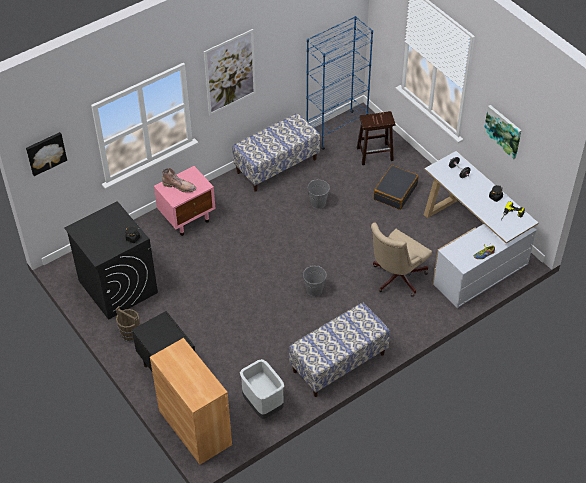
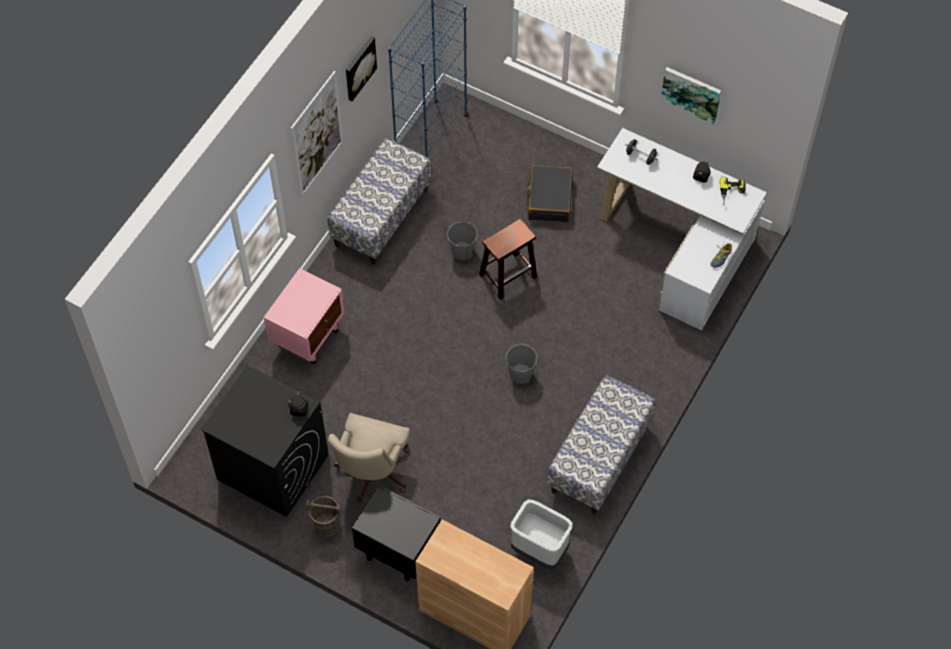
camera: 25 degrees left, 10 degrees up
(45, 153) = (150, 346): picture -> picture (359, 68)
(179, 186) = (298, 305): brown boot -> none
(375, 154) = (497, 153): brown stool -> brown stool (508, 275)
(396, 278) = (610, 319): beige office chair -> beige office chair (371, 474)

